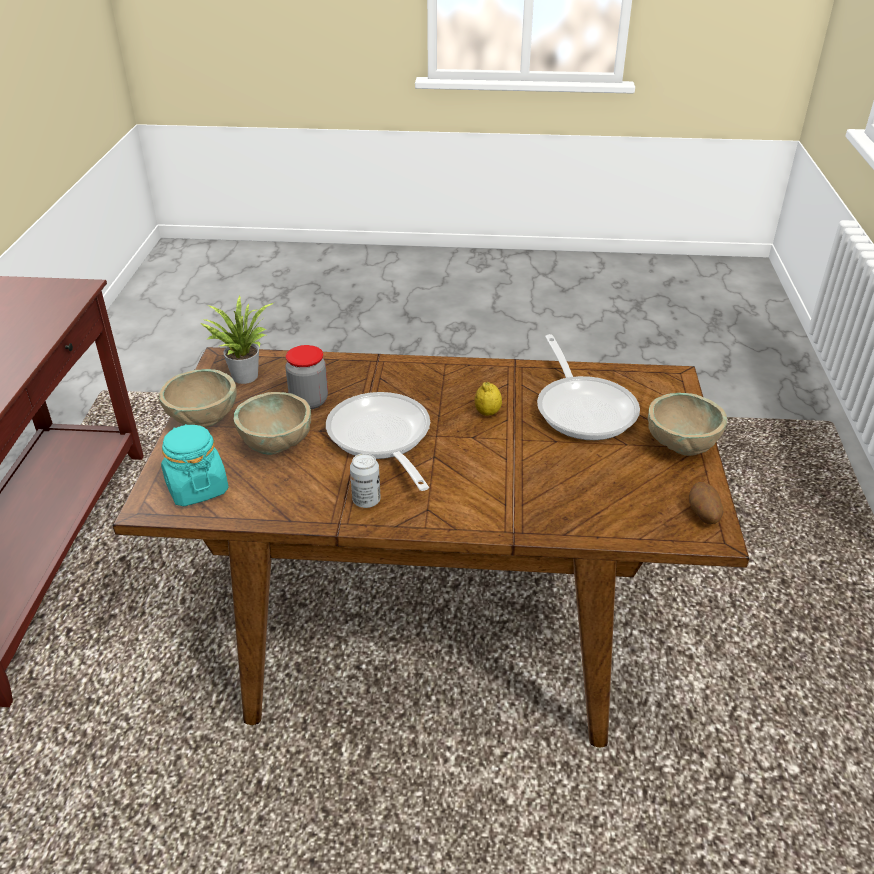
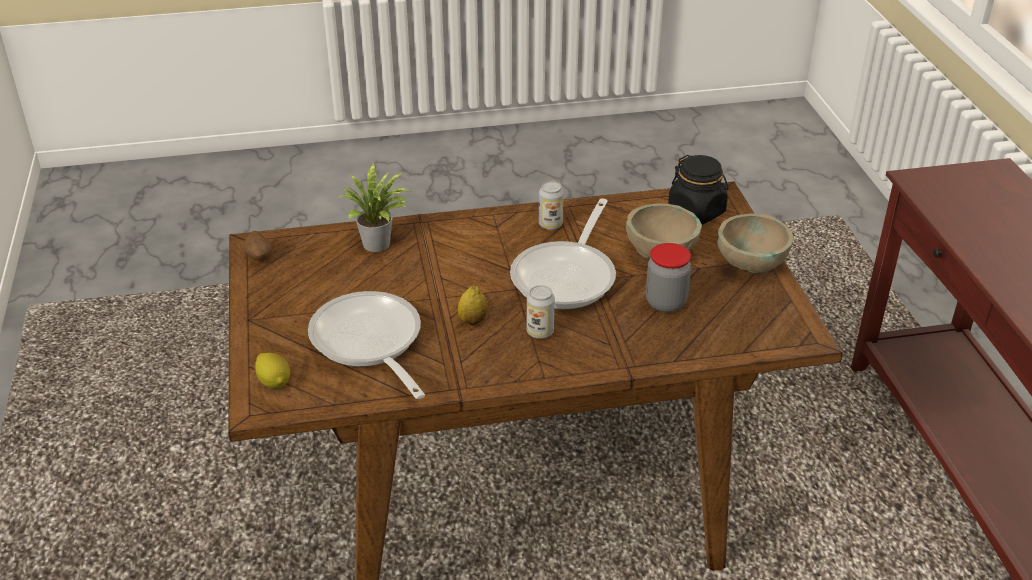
camera: 165 degrees right, 0 degrees up
(197, 488) = (696, 212): turquoise jar -> black jar
(243, 375) = (762, 321): potted plant -> potted plant (379, 245)
(381, 439) = (567, 276): frying pan -> frying pan turned 60 degrees clockwise
(432, 395) = (540, 332): none -> can
(664, 391) = (274, 382): none -> lemon
(681, 446) = (266, 317): beige bowl -> none

